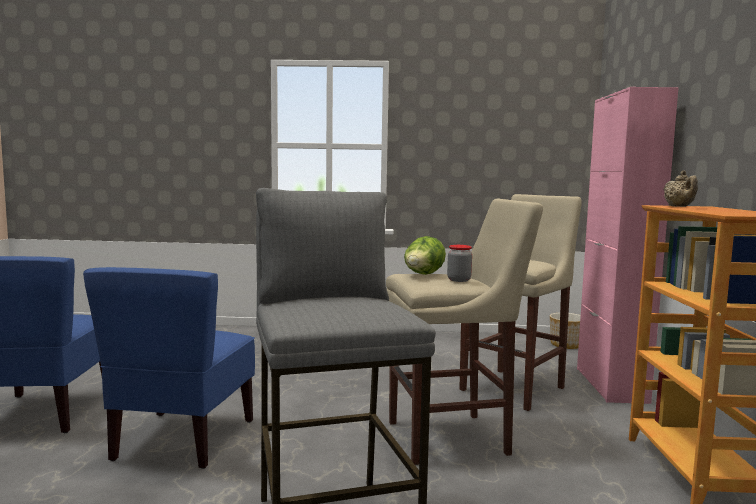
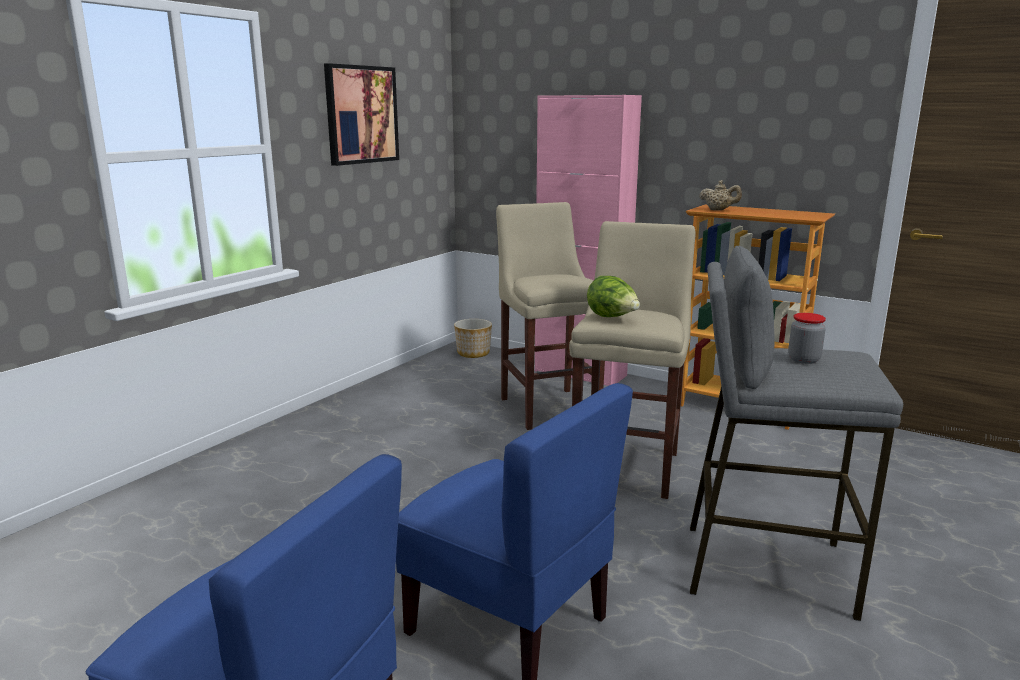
camera: 60 degrees left, 10 degrees up
(459, 280) = (647, 313): jar -> jar (804, 359)
(477, 127) = (361, 115): none -> picture

